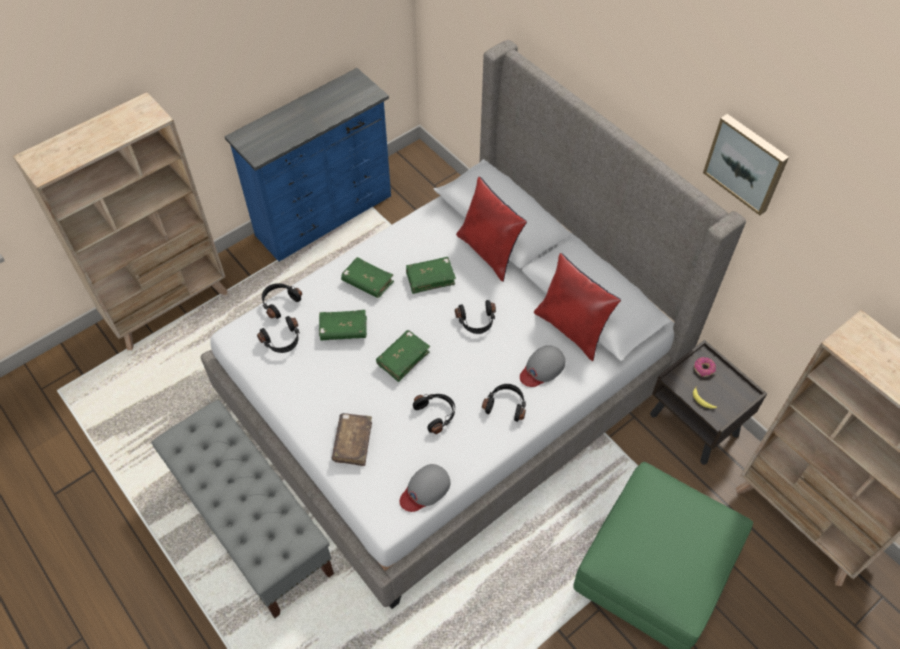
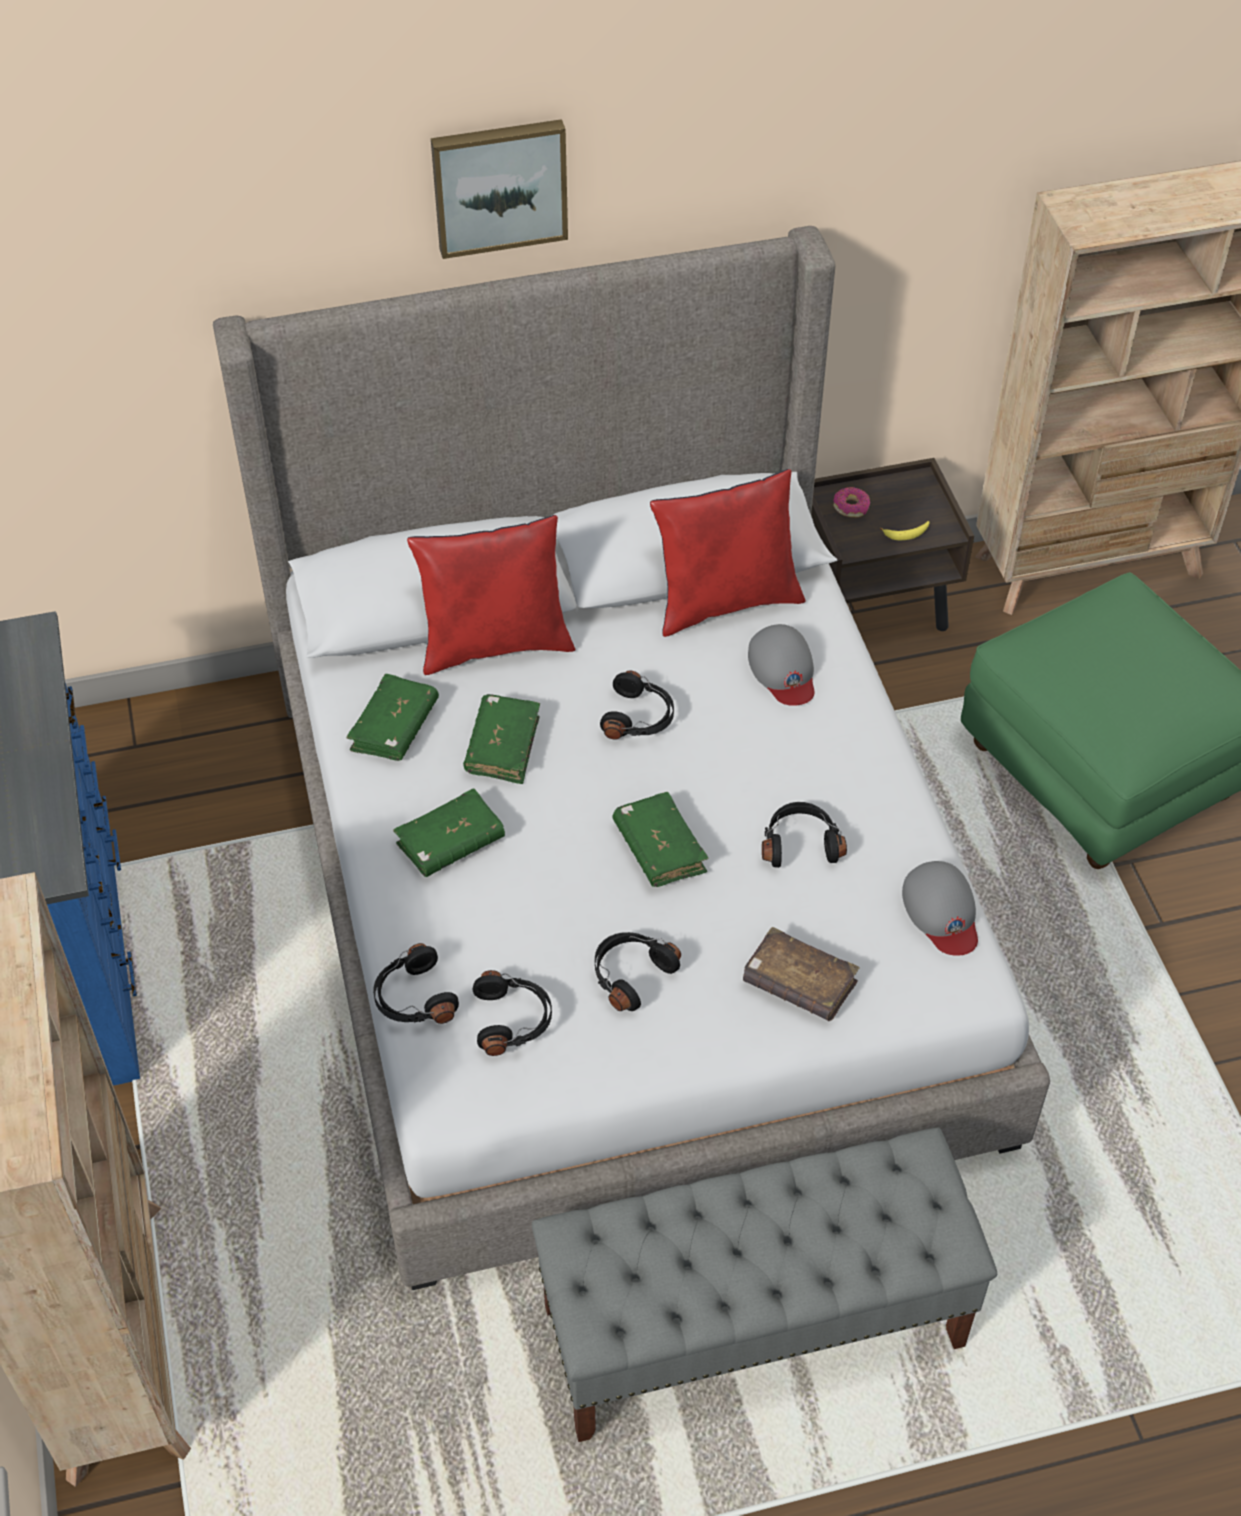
camera: 65 degrees left, 5 degrees down
(343, 329) = (544, 914): green book -> green book (394, 727)
(506, 405) = (830, 743): black headphones -> black headphones (630, 975)
(746, 163) = (775, 145): picture -> picture (499, 185)

